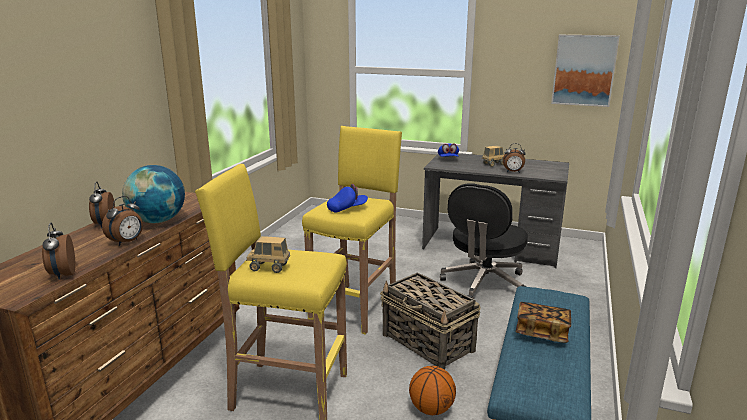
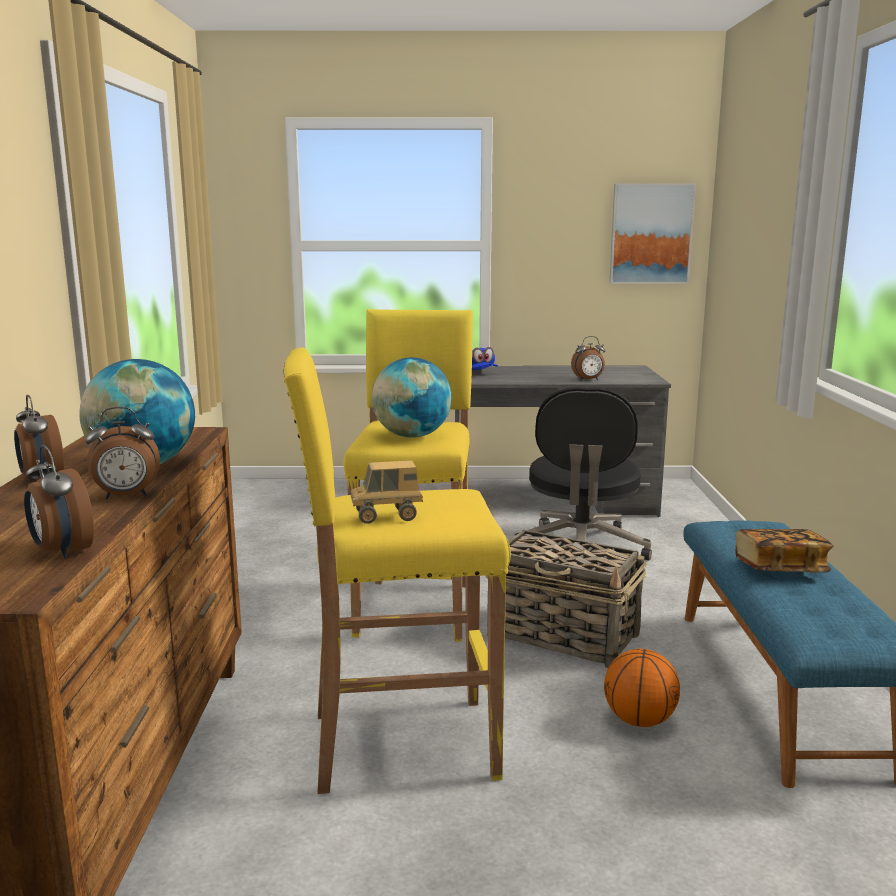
camera: 20 degrees left, 5 degrees down
(127, 242) = (126, 496): alarm clock -> alarm clock turned 60 degrees clockwise
(347, 208) = (412, 436): blue cap -> globe
(494, 164) = (551, 374): toy truck -> none

